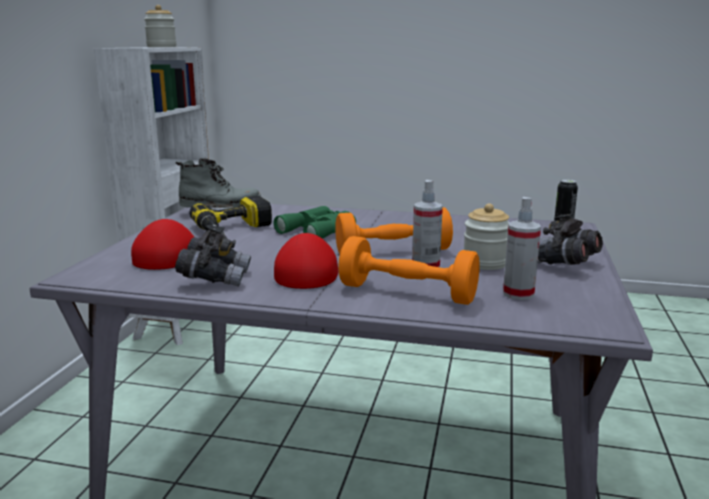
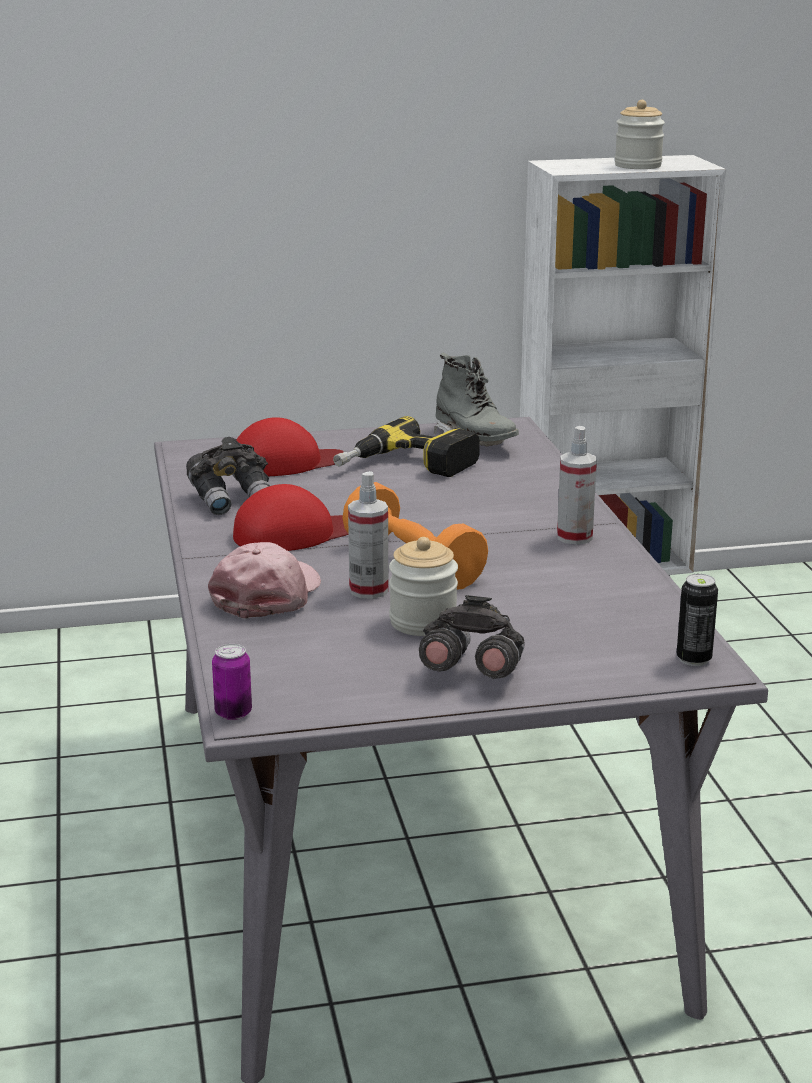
camera: 65 degrees right, 5 degrees up
(319, 230) = (461, 507): green binoculars -> none
(407, 293) = (268, 594): orange dumbbell -> pink cap
(518, 294) = (318, 654): spray bottle -> spray bottle (574, 537)
(605, 330) = (233, 713): none -> can

